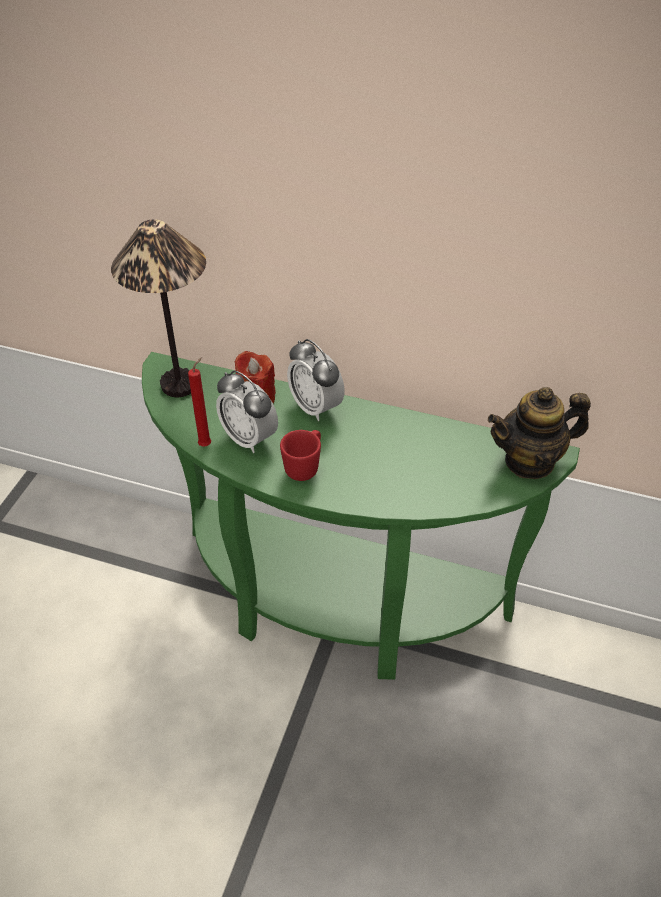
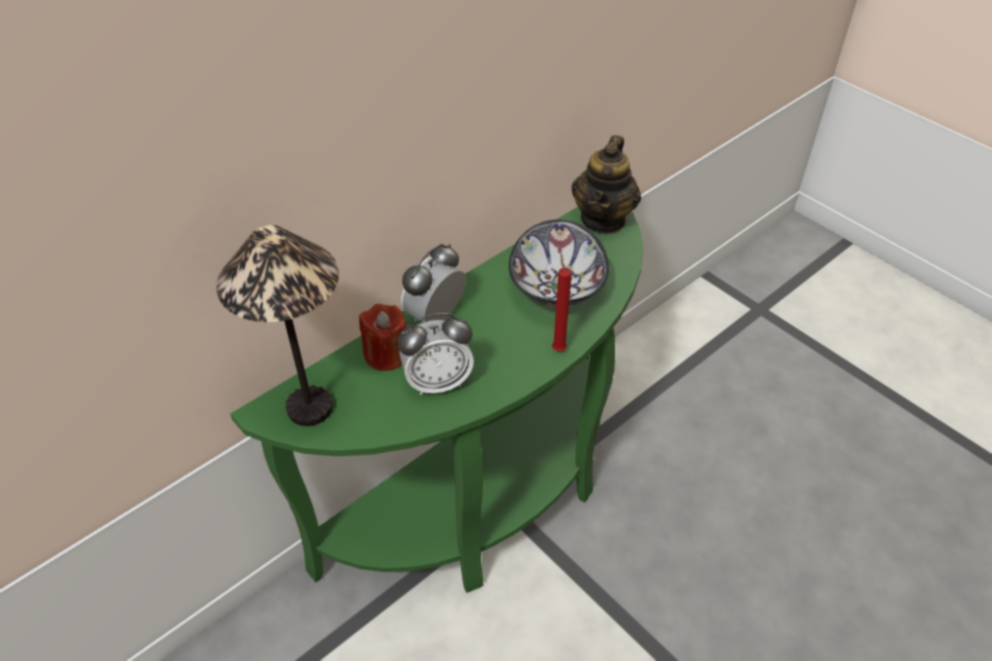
camera: 60 degrees left, 0 degrees up
(207, 444) = (419, 418): red candle -> red candle (558, 348)
(305, 466) = (507, 356): red mug -> none
(315, 407) = (435, 317): alarm clock -> alarm clock turned 135 degrees clockwise
(410, 464) = (555, 287): none -> bowl

